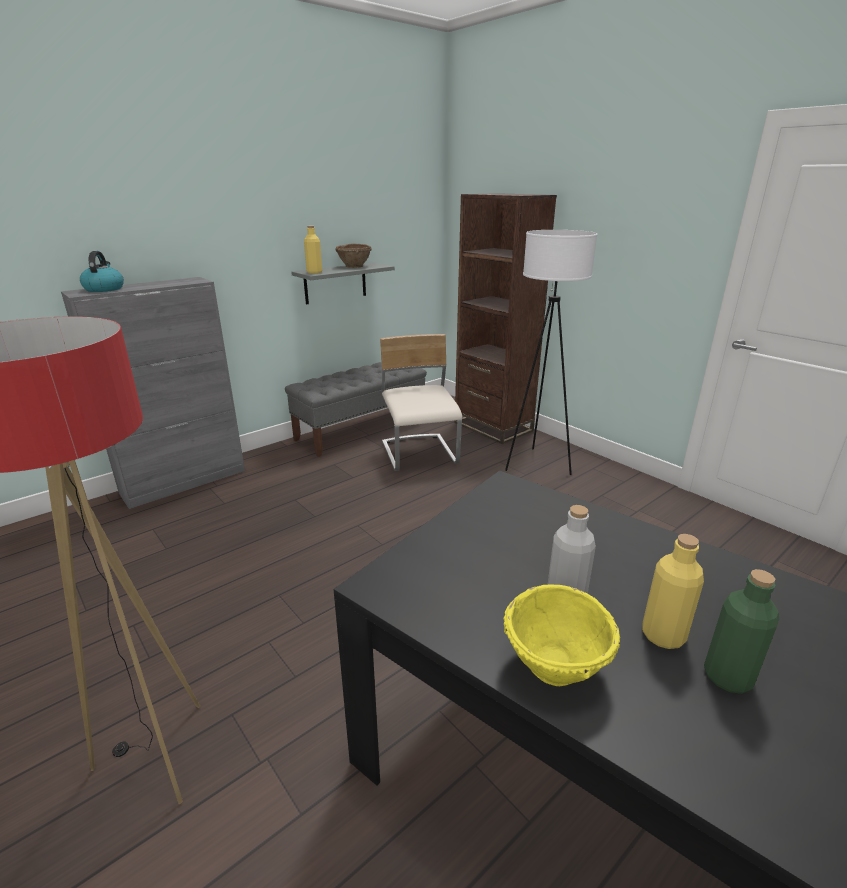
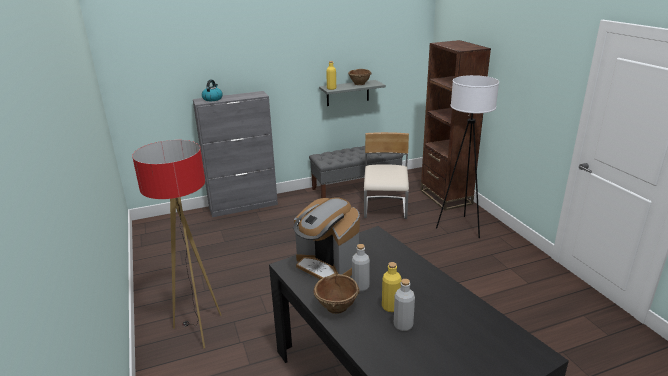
camera: 20 degrees right, 0 degrees up
(462, 566) = (327, 265): none -> coffee machine
(555, 667) = (336, 307): yellow bowl -> brown bowl
(727, 677) = (403, 325): green bottle -> grey bottle

